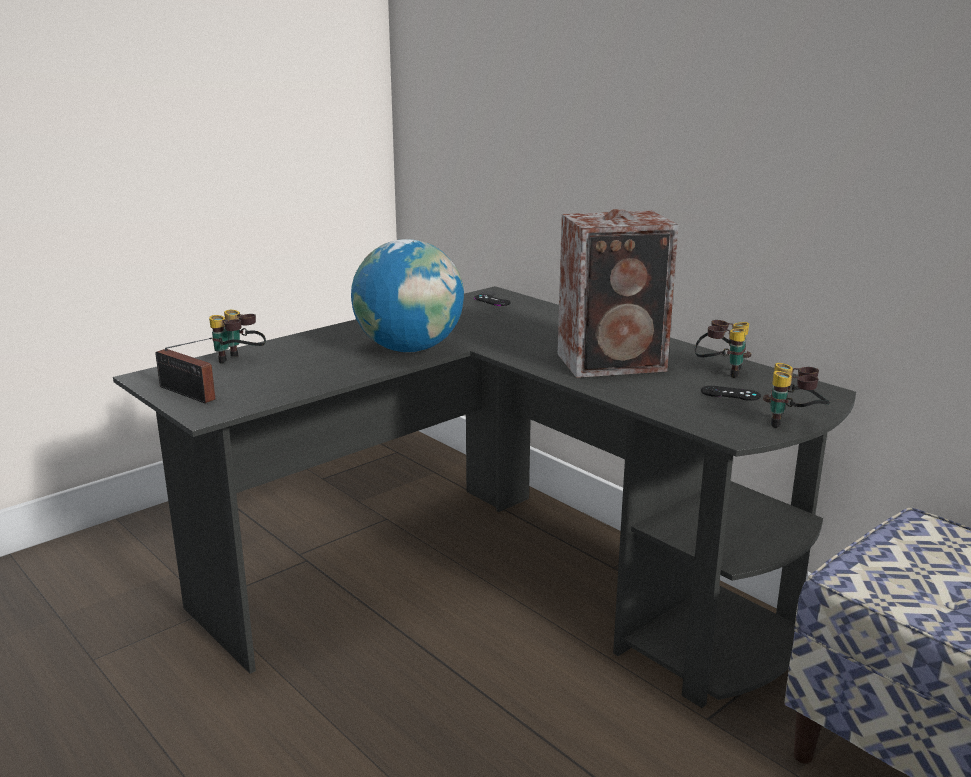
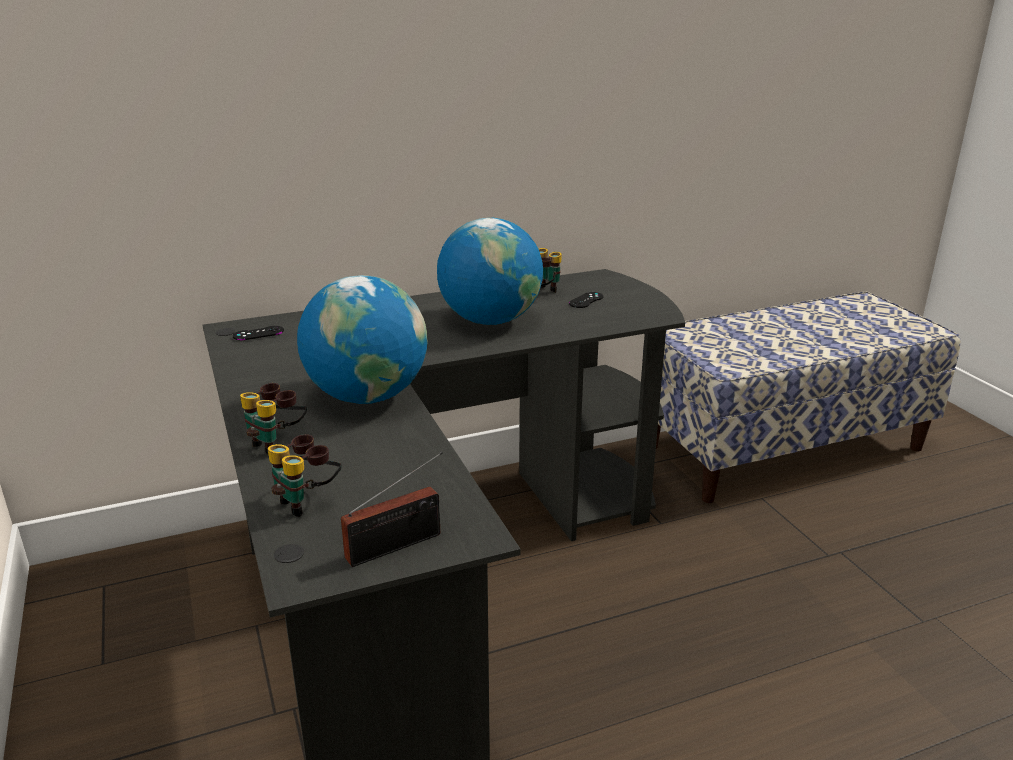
camera: 70 degrees left, 5 degrees up
(614, 362) = (490, 320): speaker -> globe
(793, 424) = (651, 297): binoculars -> binoculars (277, 443)

